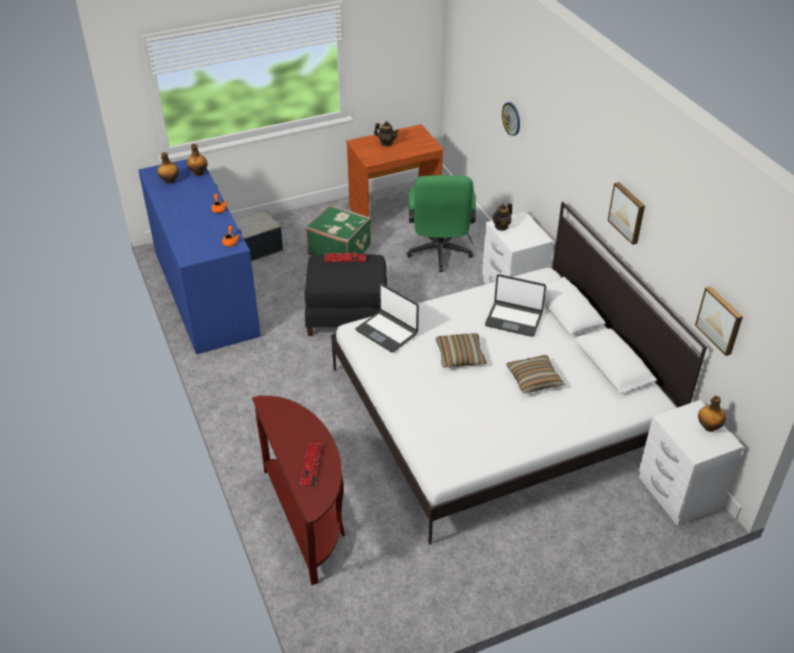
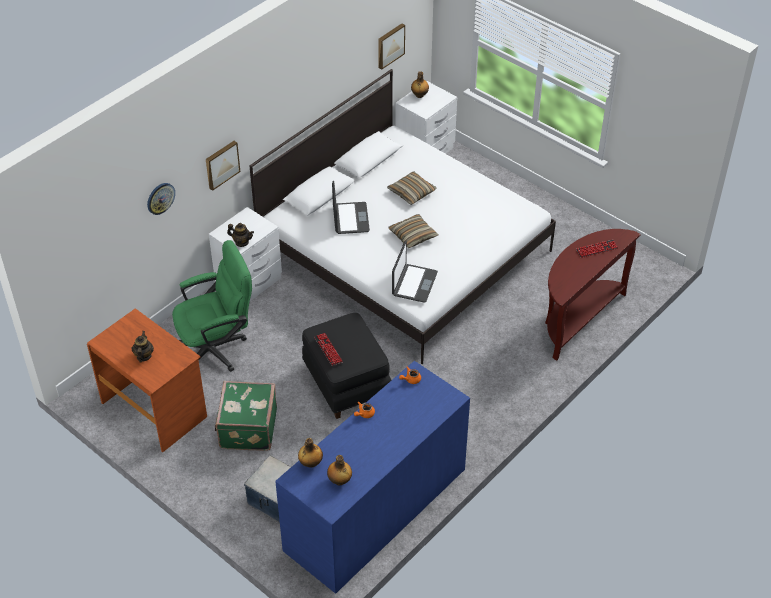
camera: 115 degrees left, 5 degrees up
(628, 212) = (306, 88): picture -> picture (221, 164)

